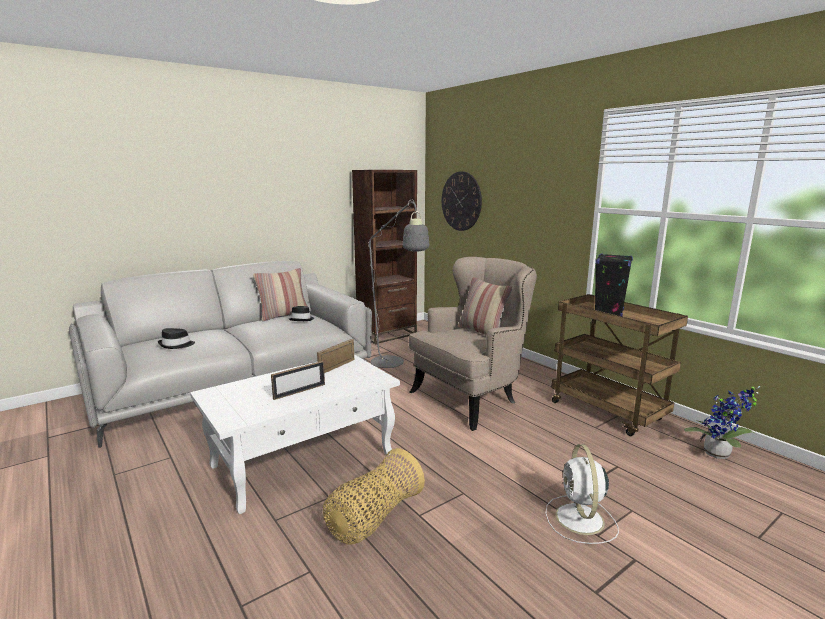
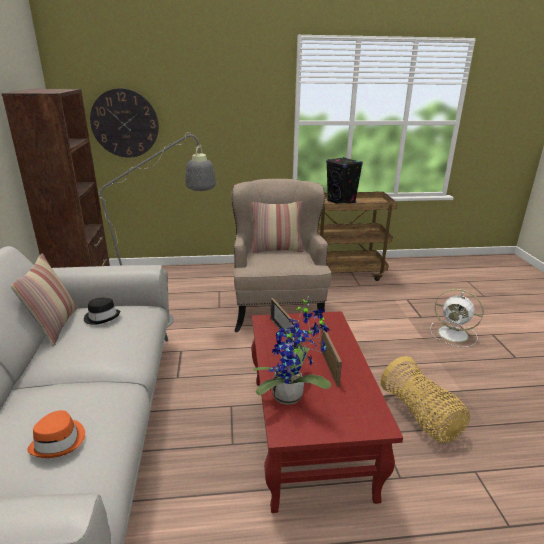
camera: 60 degrees left, 10 degrees up
(176, 345) = (59, 441): black hat -> orange hat
(304, 459) = (308, 432): white coffee table -> red coffee table
(719, 455) = (413, 269): potted plant -> potted plant (291, 396)

